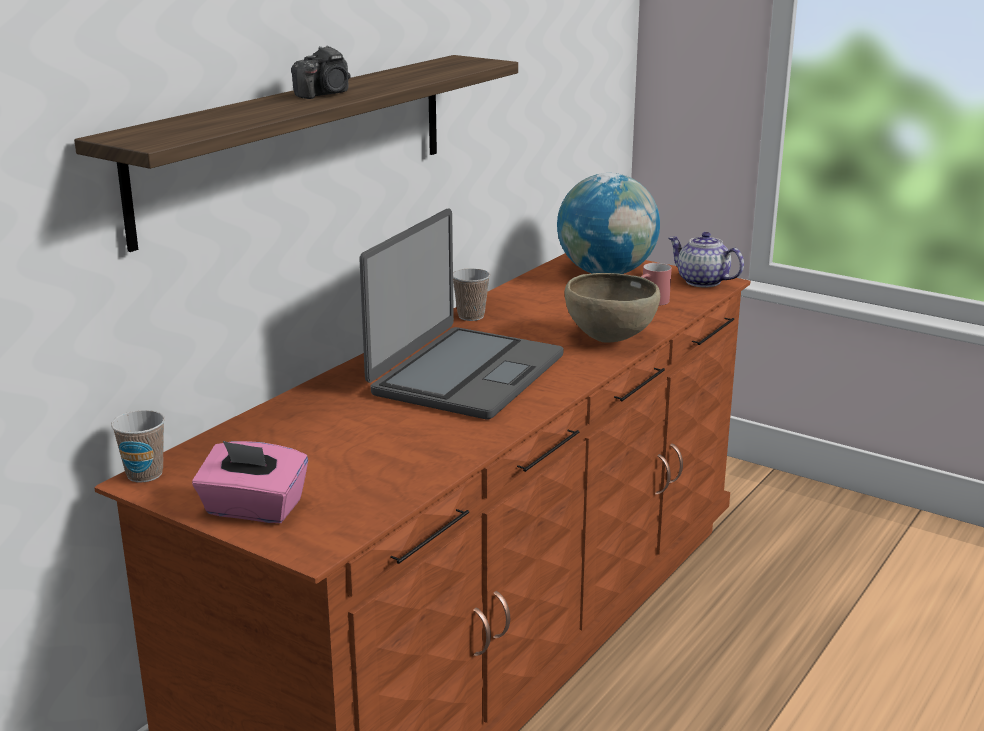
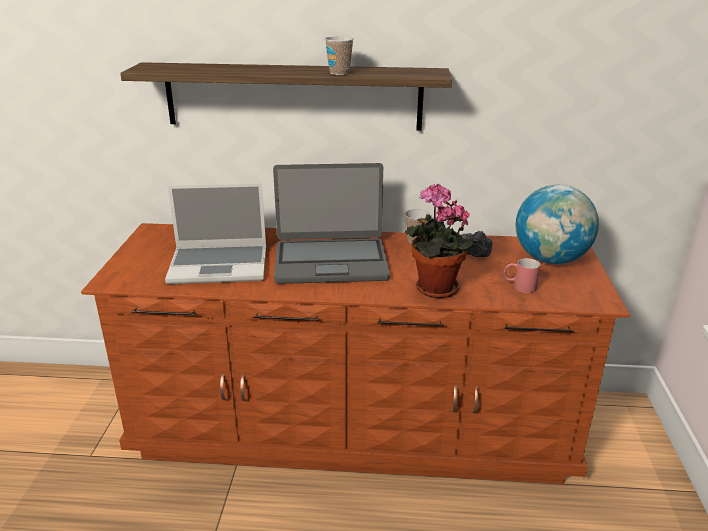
camera: 60 degrees right, 5 degrees up
(144, 474) = (156, 228): cup -> cup (339, 73)
(253, 509) = (137, 258): pink tissue box -> none
(325, 94) = (283, 69): camera -> camera (474, 254)
(377, 446) = (220, 265): none -> laptop
(610, 340) = (433, 289): brown bowl -> potted plant
(701, 281) = (591, 295): teapot -> none

